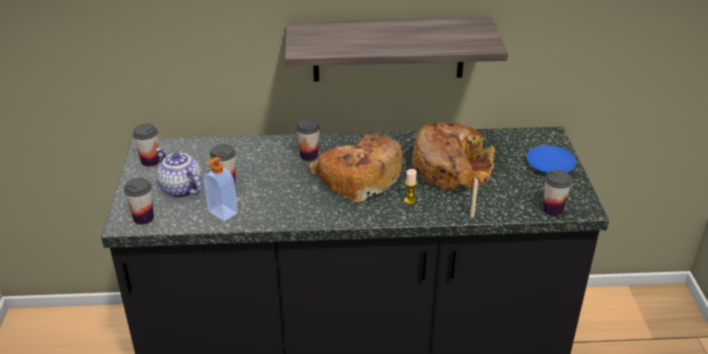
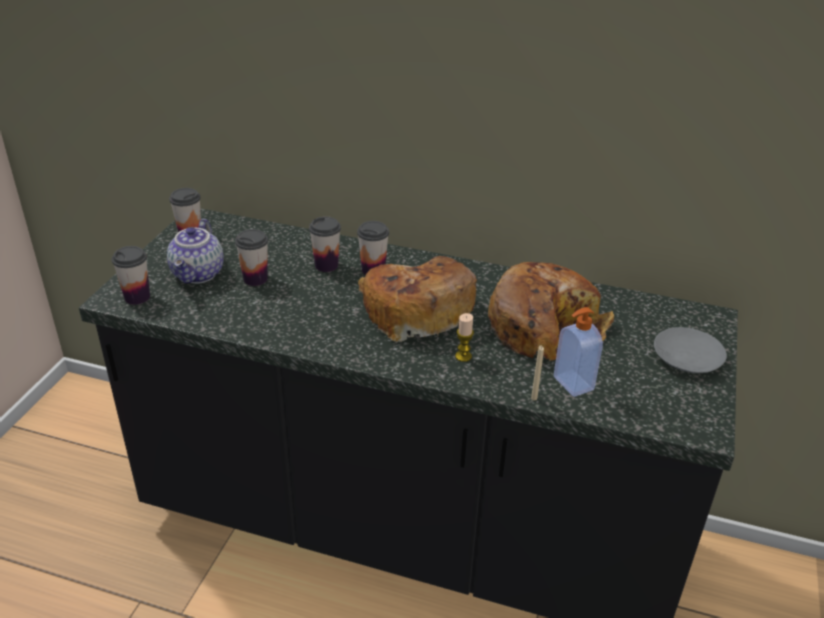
camera: 20 degrees right, 0 degrees up
(180, 189) = (199, 274): teapot -> teapot turned 150 degrees counterclockwise
(222, 213) = (226, 313): soap dispenser -> soap dispenser (572, 384)
(388, 49) = (502, 152): shelf -> none
(550, 166) = (687, 358): blue plate -> grey plate
(552, 209) = (655, 419): cup -> cup (326, 265)

